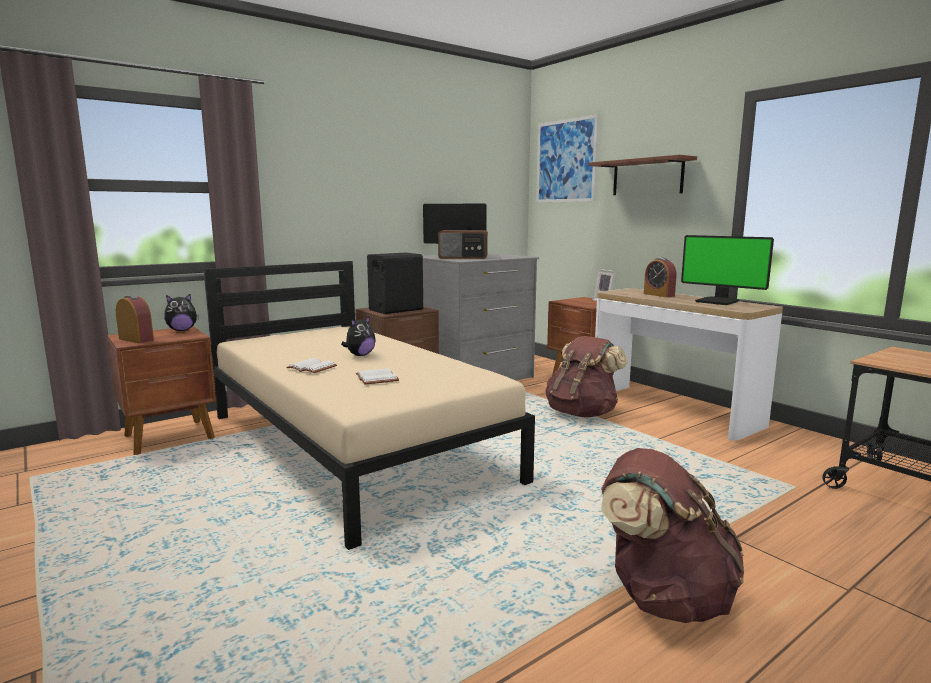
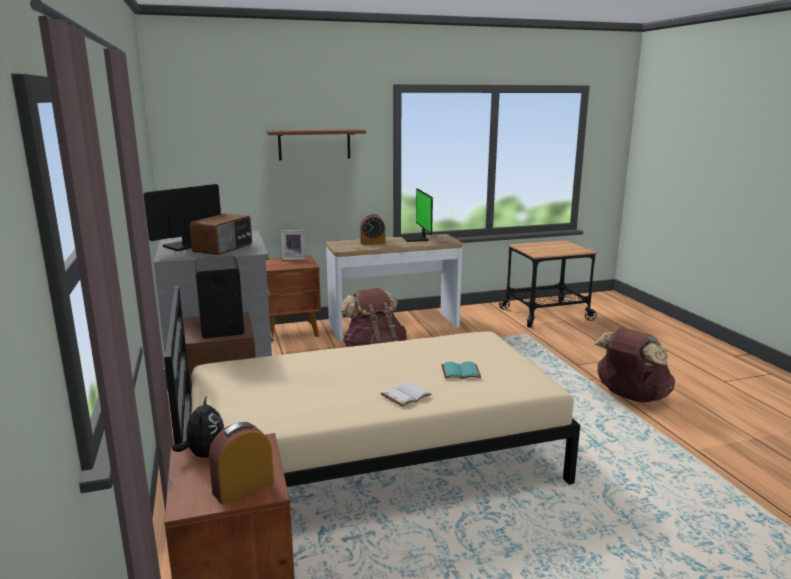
camera: 70 degrees left, 5 degrees up
(360, 355) = (372, 371): plush toy -> none
(378, 378) = (461, 372): white book -> turquoise book
(566, 161) = (210, 125): picture -> none
(718, 301) = (416, 239): monitor -> monitor turned 105 degrees clockwise

